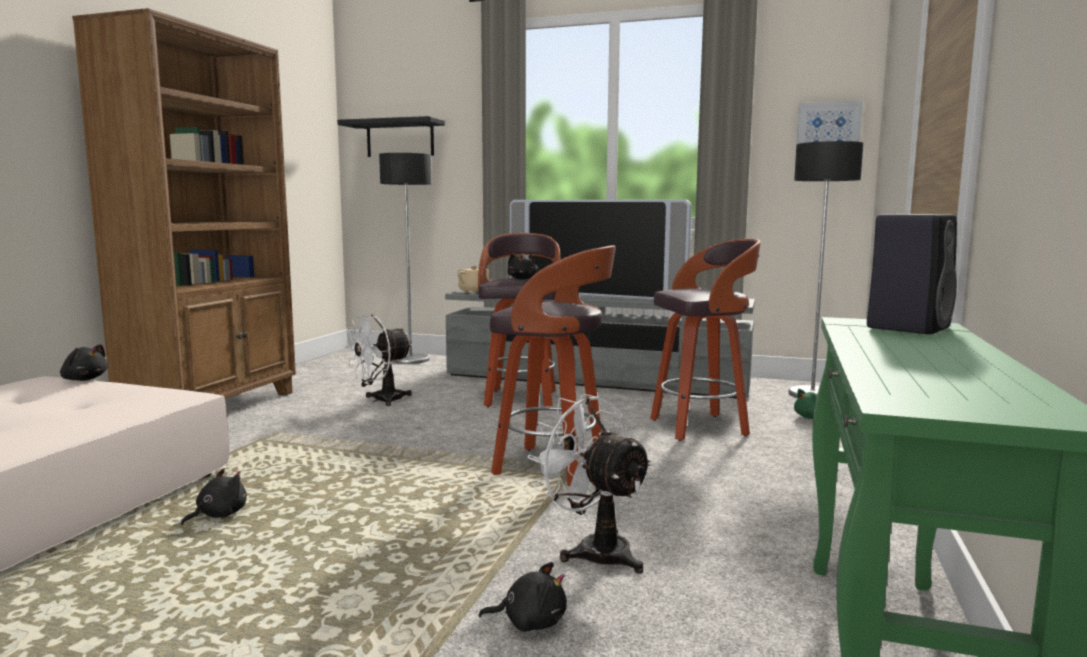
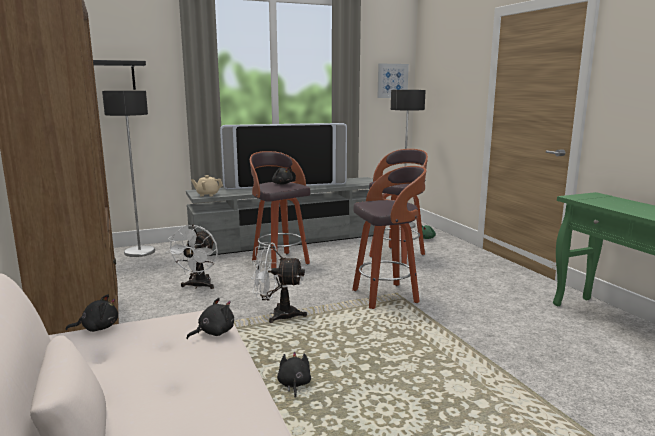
camera: 40 degrees left, 5 degrees up
(530, 622) = (527, 362): black plush toy -> black plush toy (214, 333)
(594, 550) = (484, 326): white fan -> white fan (277, 315)
(908, 327) = (597, 197): black speaker -> none

